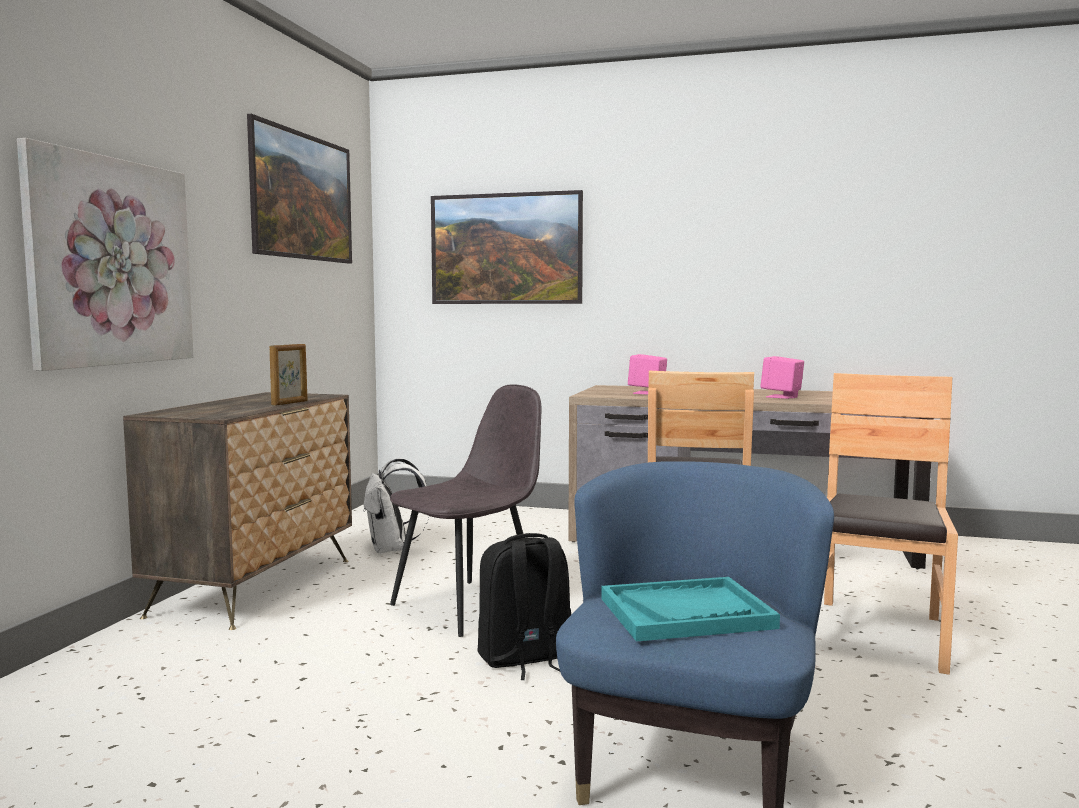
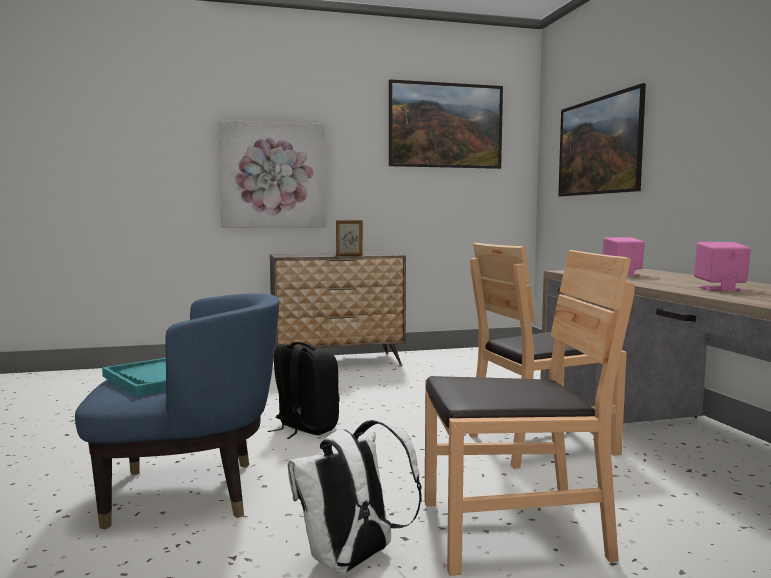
camera: 60 degrees right, 0 degrees up
(392, 549) = (438, 368): white backpack -> white backpack (352, 561)
(469, 606) = (370, 401): grey chair -> none

